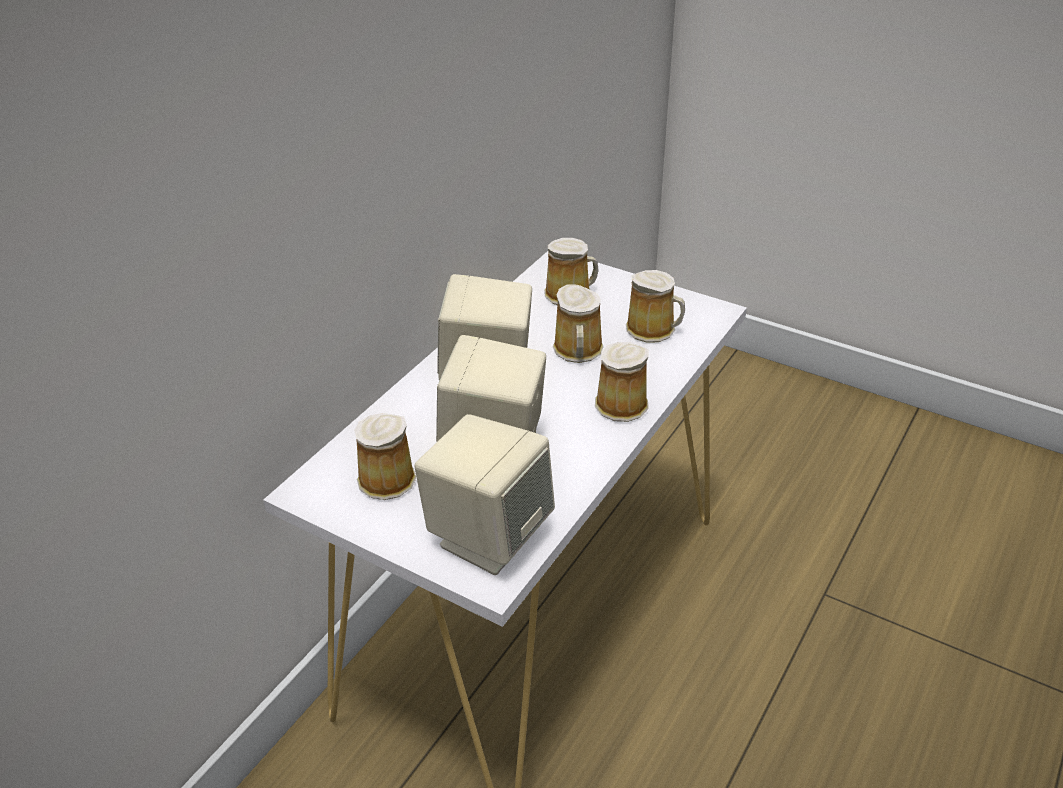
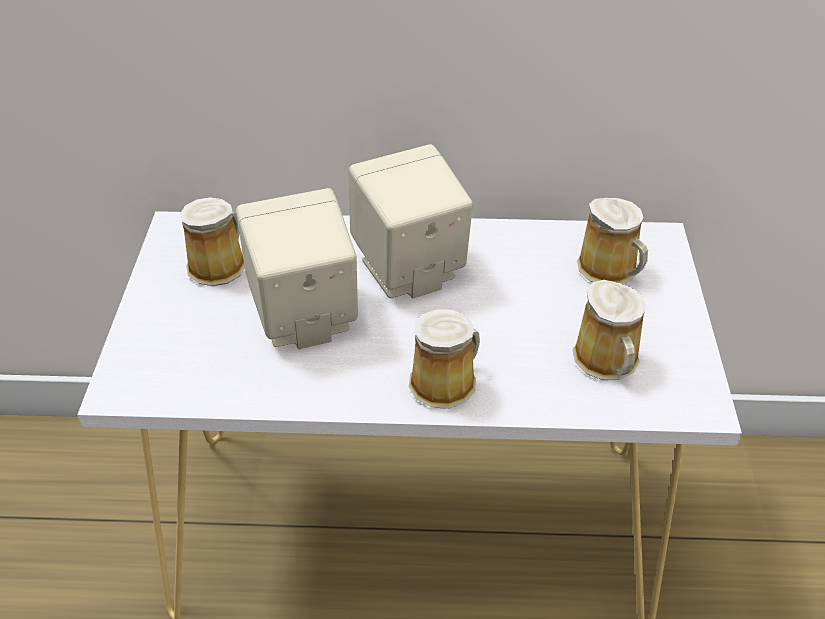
camera: 60 degrees right, 5 degrees up
(488, 535) = (178, 362): beige speaker -> none
(578, 351) = (511, 315): mug -> none

